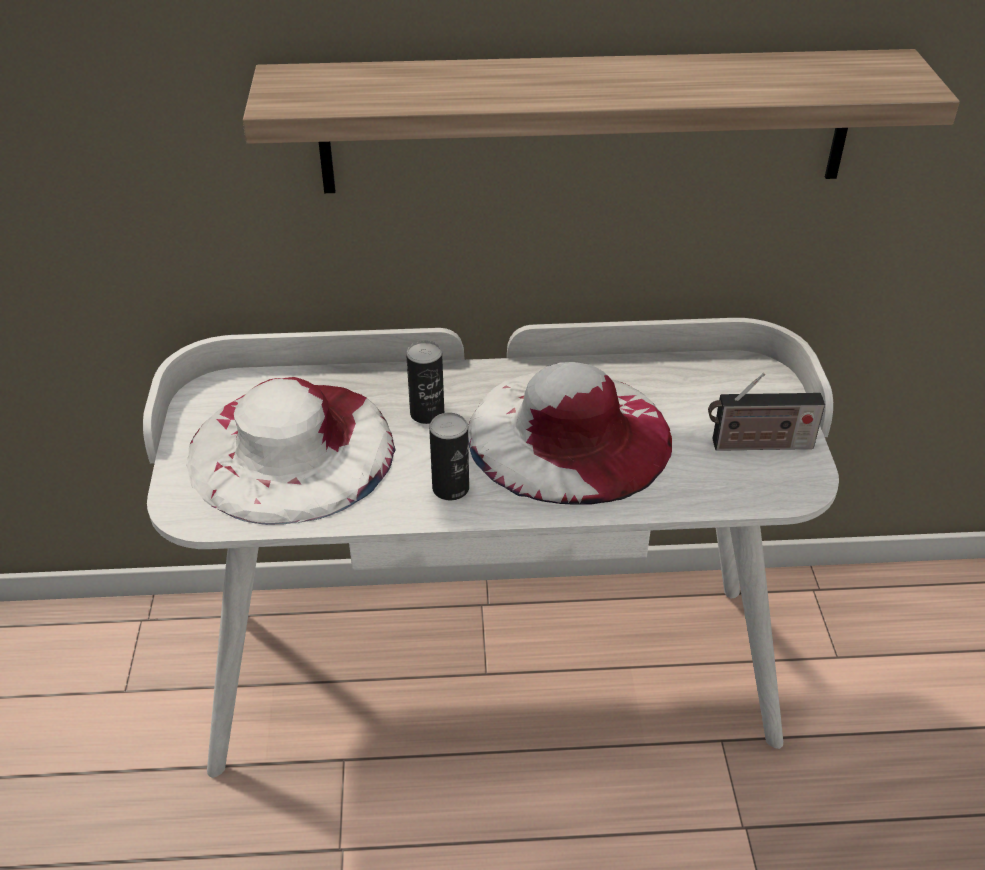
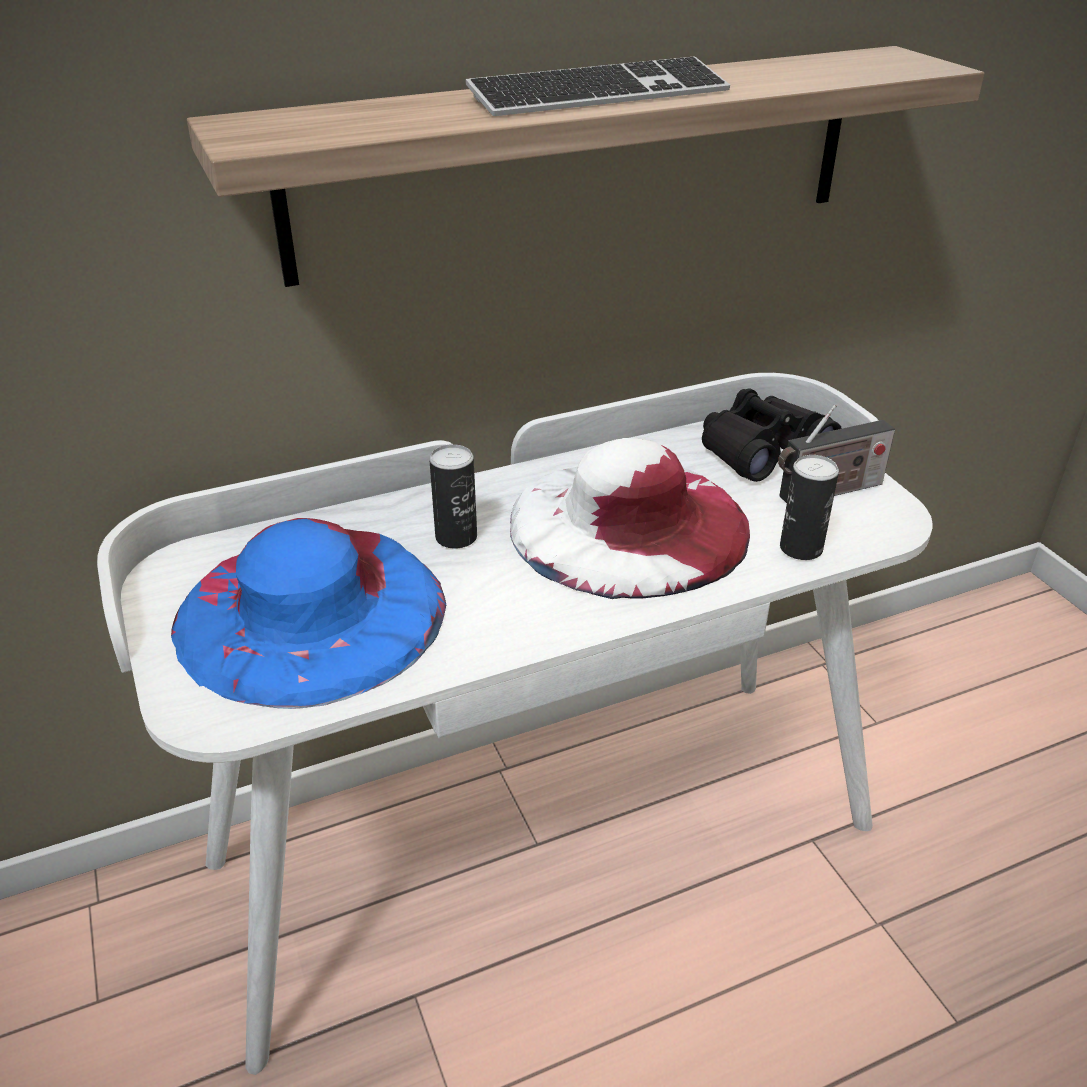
camera: 20 degrees left, 5 degrees down
(291, 449) = (310, 611): white hat -> blue hat
(450, 488) = (530, 609): can -> can (801, 548)
(581, 83) = (599, 95): none -> keyboard
(725, 392) = (761, 451): none -> black binoculars

